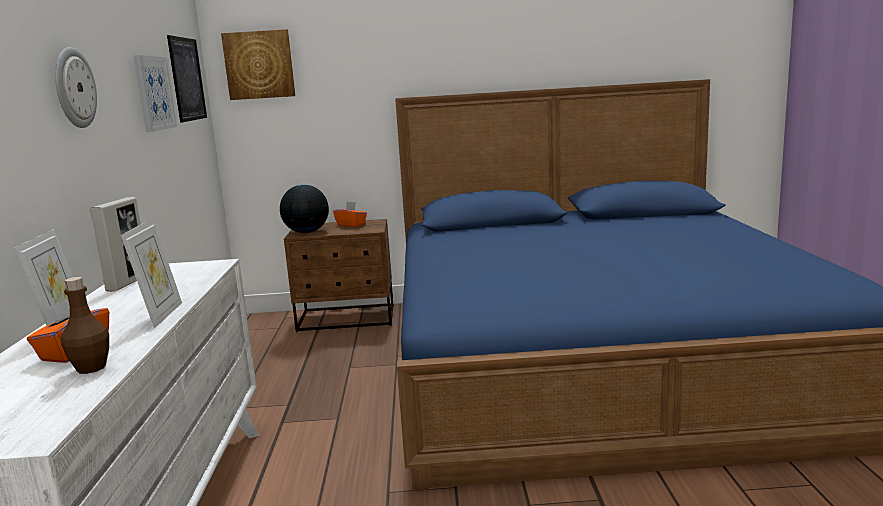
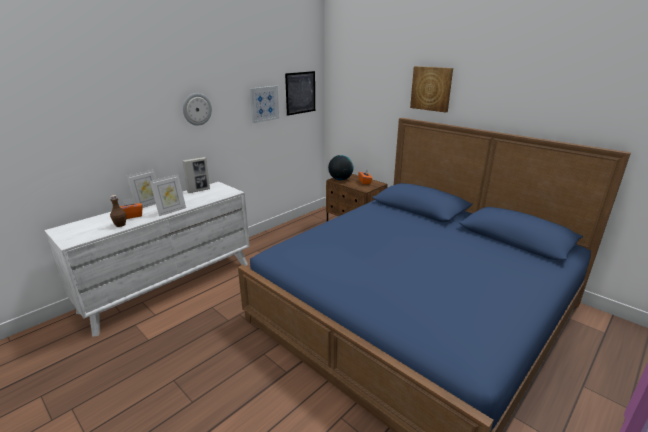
camera: 45 degrees right, 10 degrees up
(259, 65) = (344, 86): picture -> picture (431, 88)

